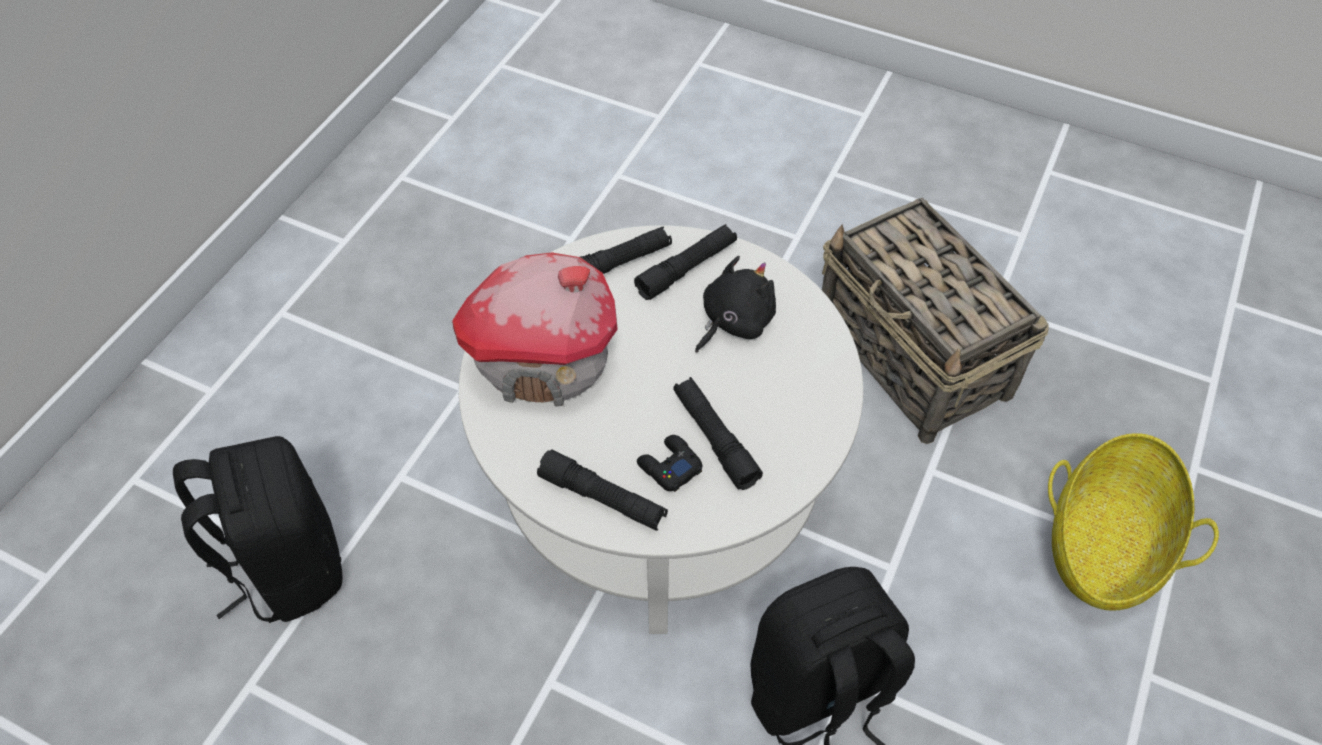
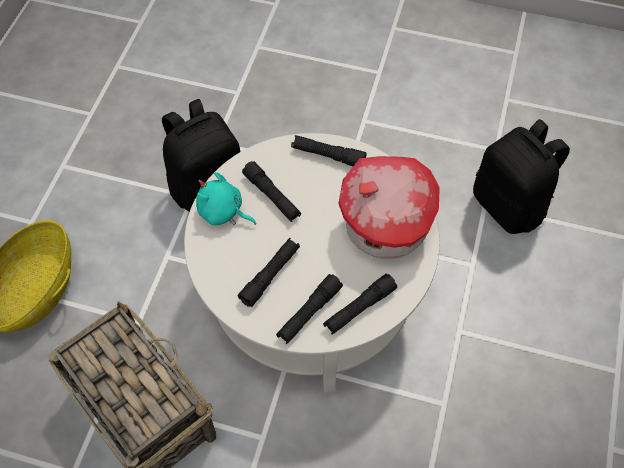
camera: 170 degrees right, 5 degrees up
(669, 467) = (295, 177): black game controller -> none
(734, 322) = (270, 275): black plush toy -> black flashlight
(799, 424) = (223, 212): none -> turquoise plush toy

